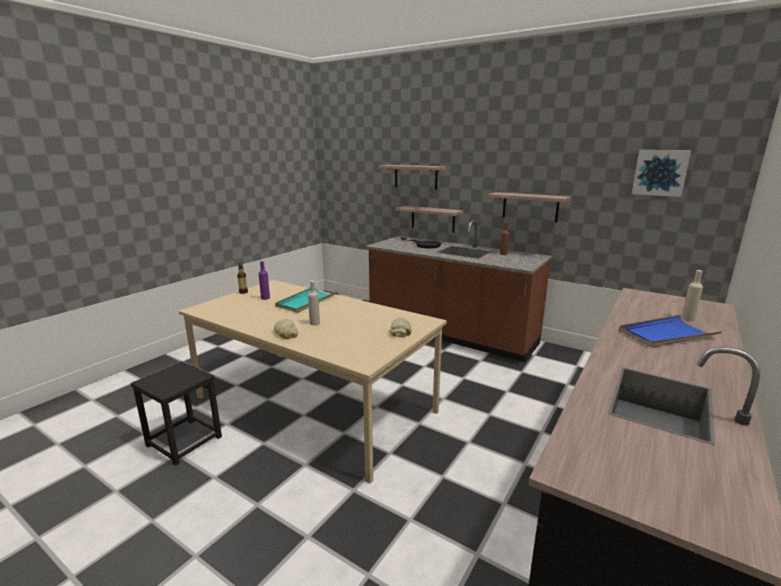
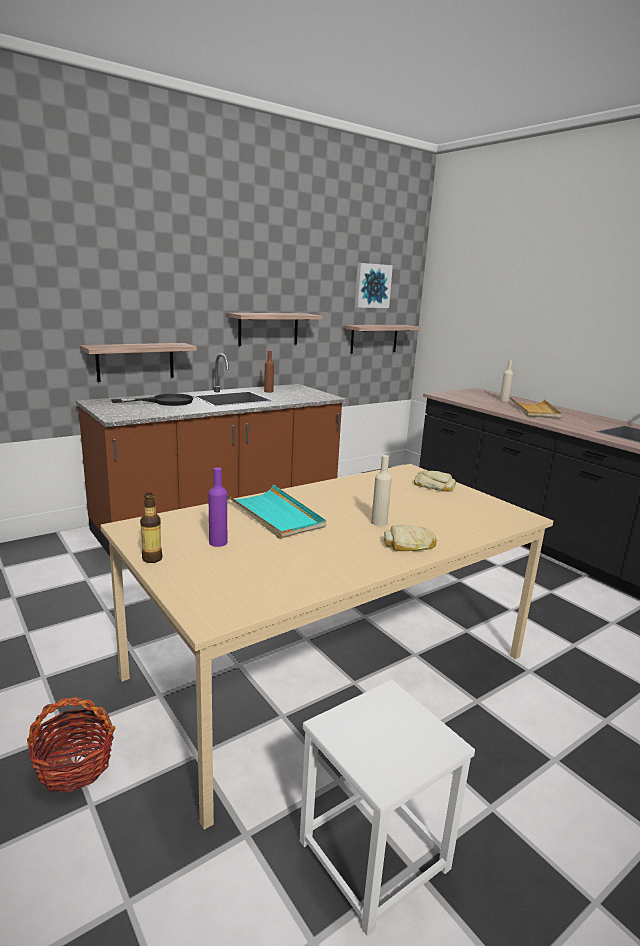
camera: 70 degrees left, 0 degrees up
(183, 441) = (374, 856): black stool -> white stool
(226, 363) = (74, 765): none -> basket
(415, 177) = (96, 293): shelf -> shelf (374, 338)
(666, 334) = (534, 410): blue tray -> beige tray

